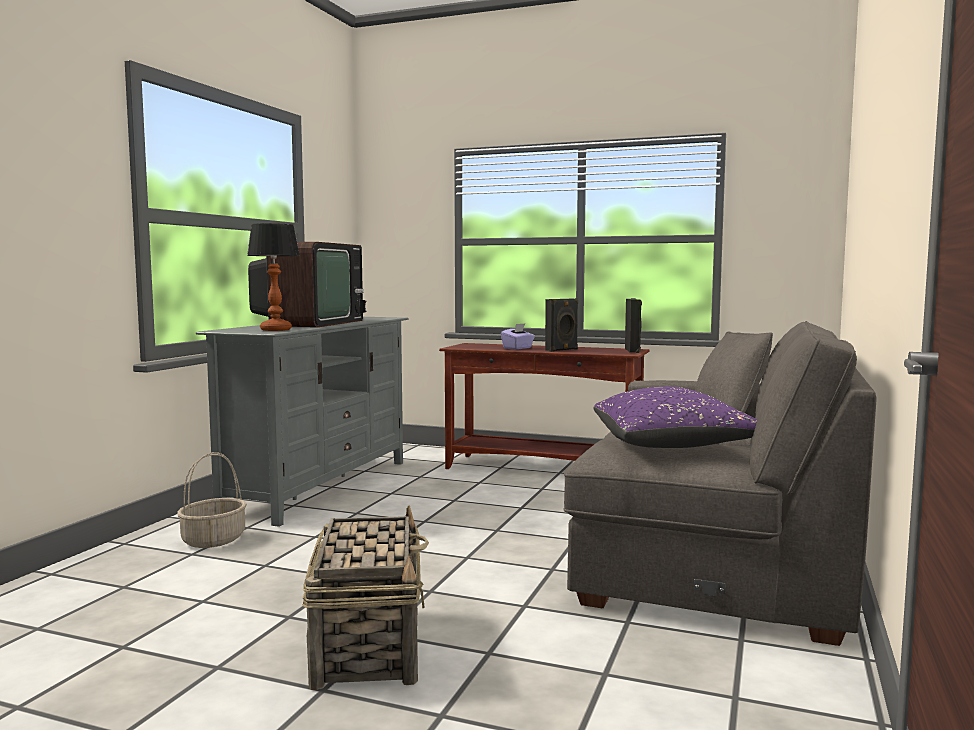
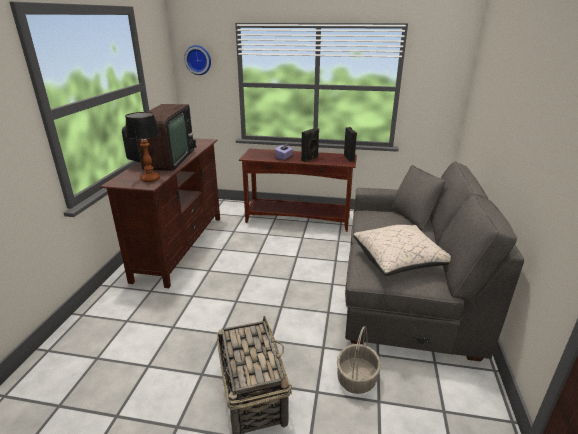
camera: 10 degrees left, 20 degrees up
(213, 540) = (135, 306): basket -> basket (357, 379)
(319, 487) = (180, 246): grey tv stand -> brown tv stand
(395, 207) = (198, 60): none -> wall clock
(673, 445) = (399, 260): purple pillow -> beige pillow

